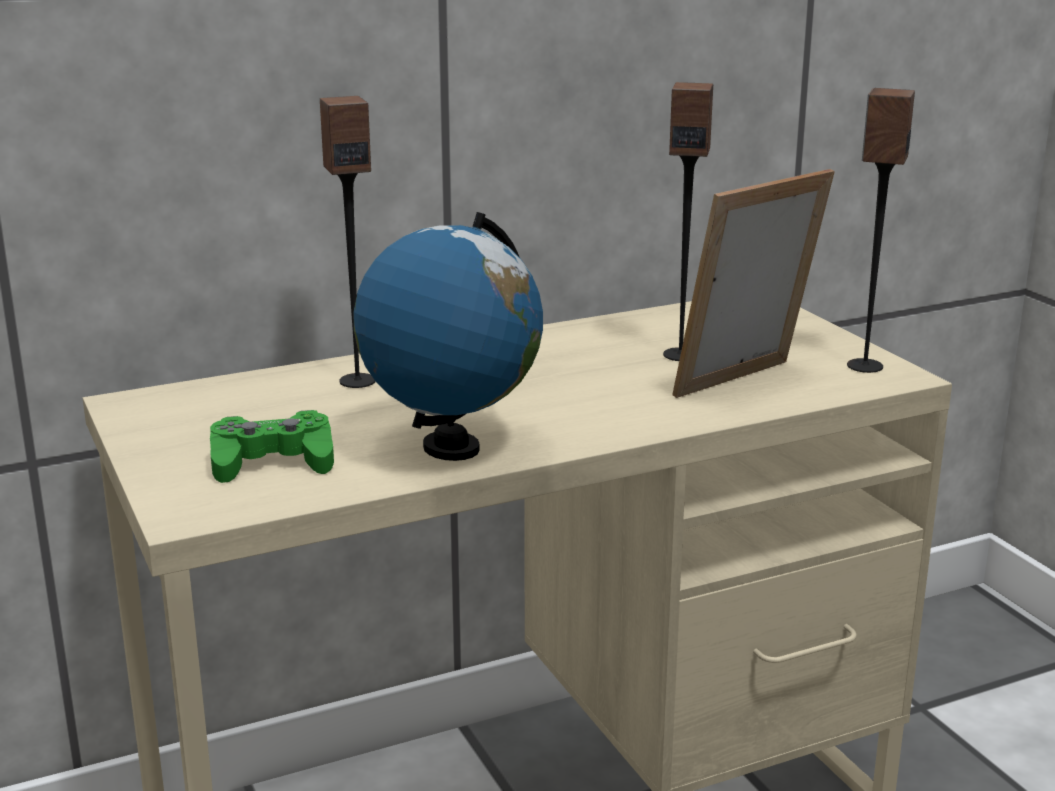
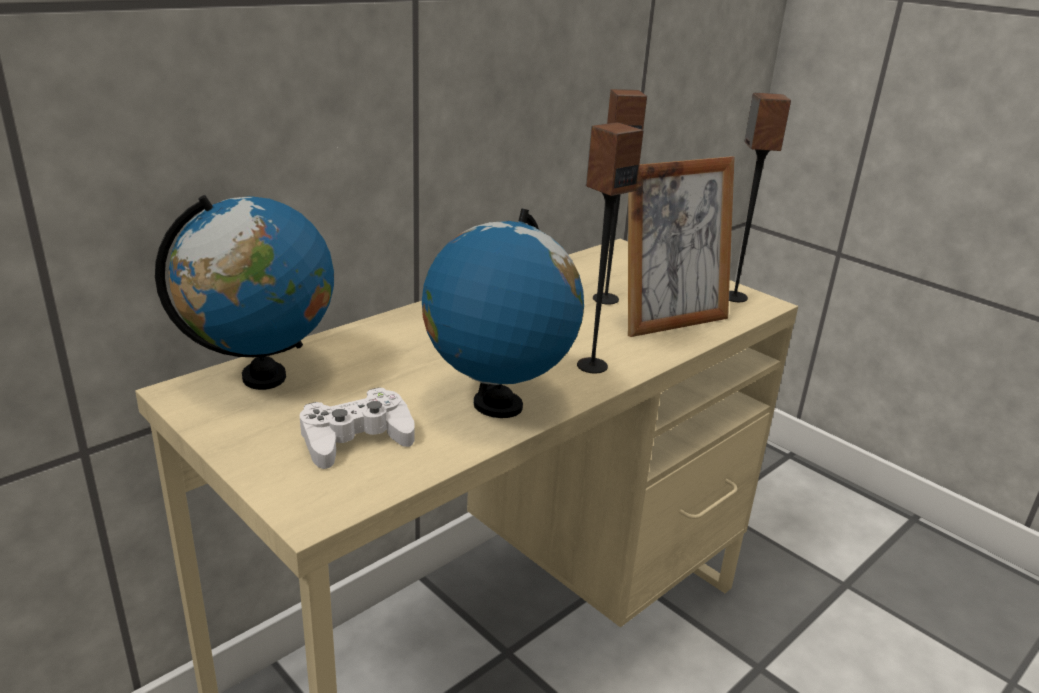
camera: 20 degrees left, 5 degrees up
(215, 398) = (263, 378): none -> globe
(272, 461) = (356, 438): green game controller -> white game controller
(357, 381) = (376, 347): speaker -> speaker (591, 365)
(746, 384) = (669, 320): picture frame -> picture frame turned 150 degrees counterclockwise

